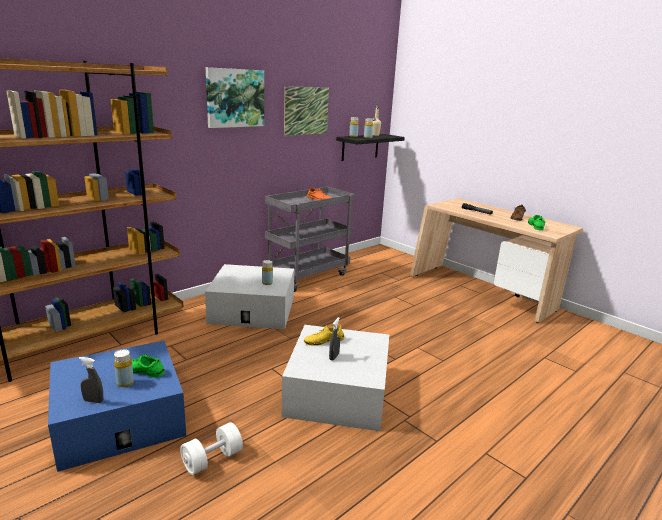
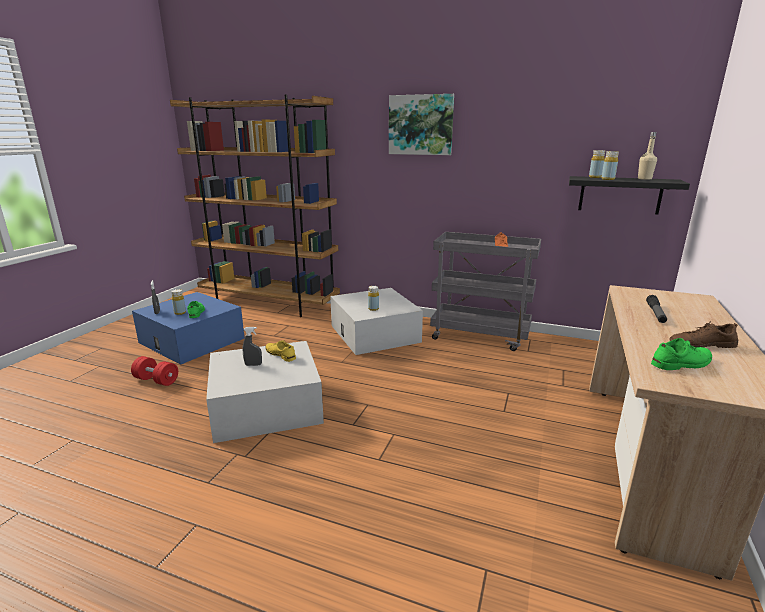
camera: 65 degrees right, 0 degrees up
(212, 459) = (156, 380): white dumbbell -> red dumbbell
(306, 111) = (518, 140): picture -> none

